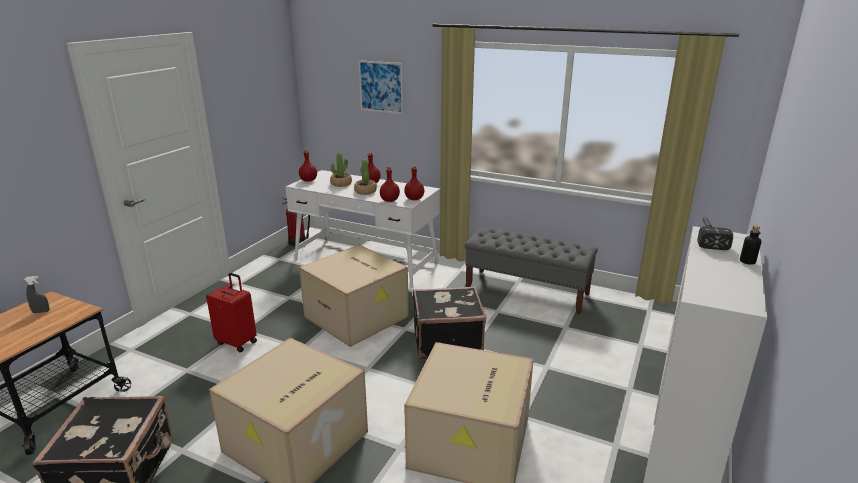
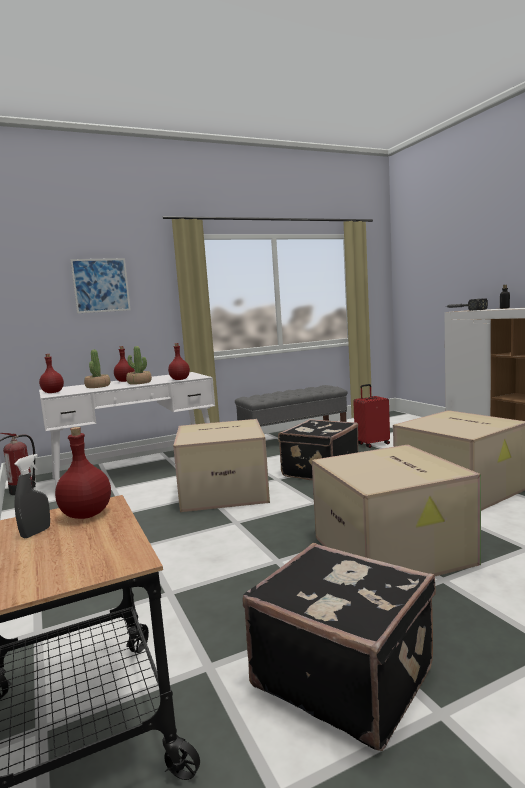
camera: 50 degrees left, 15 degrees down
(237, 342) = (164, 552): red suitcase -> red suitcase (372, 444)
(414, 199) = (196, 376): red bottle -> red bottle (87, 515)

